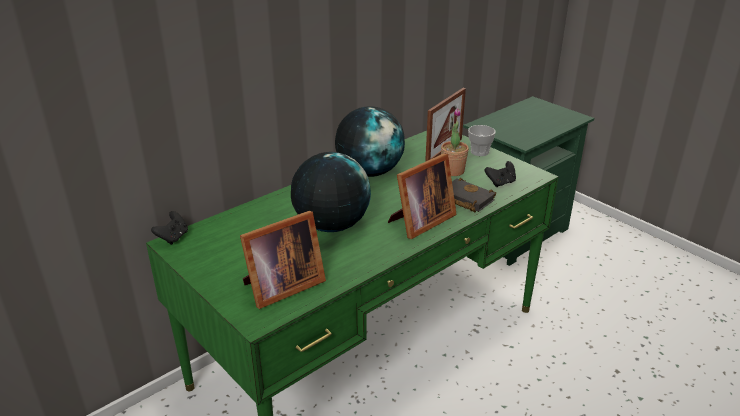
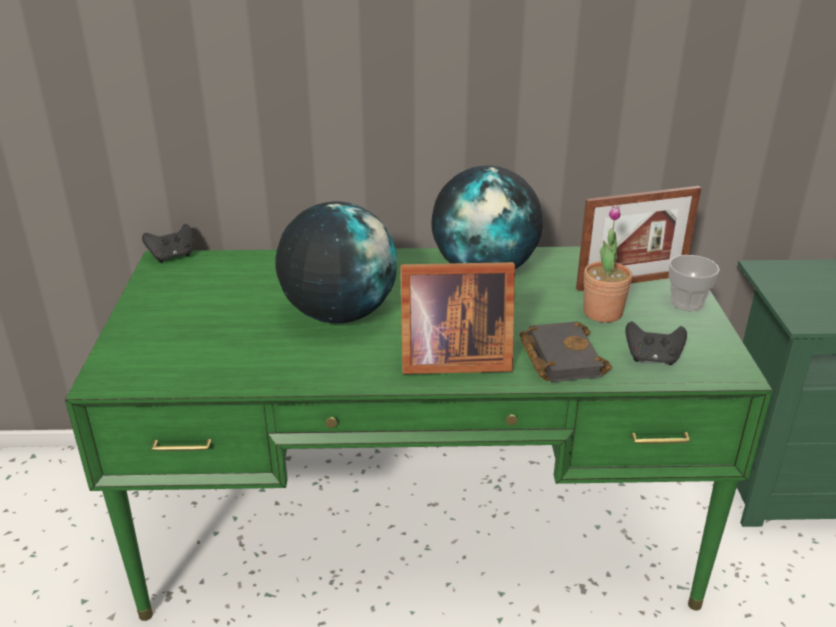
camera: 40 degrees right, 0 degrees up
(281, 287) = (181, 356): picture frame -> none

